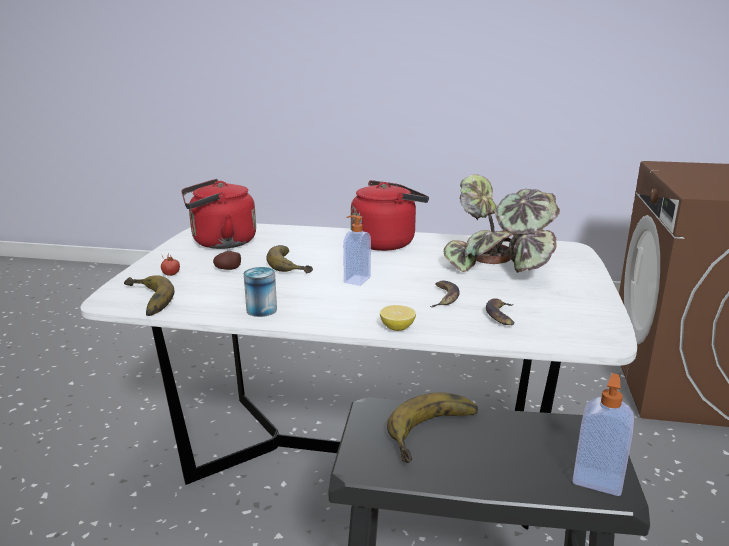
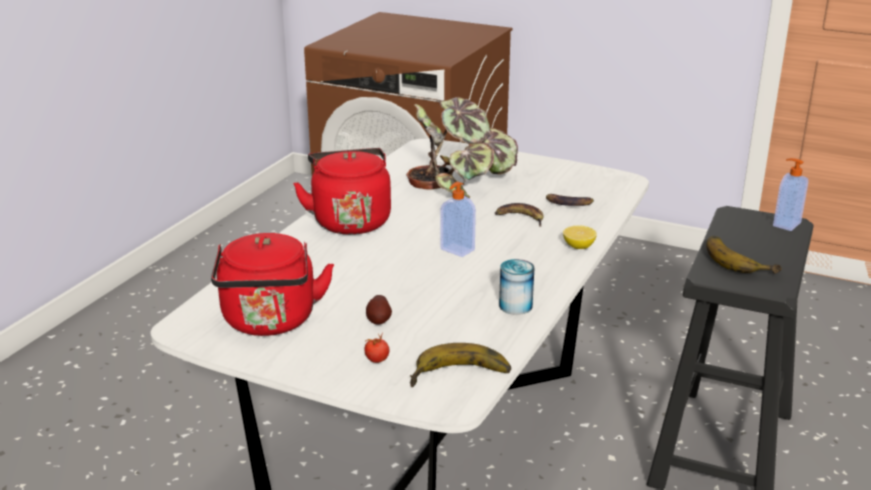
camera: 75 degrees left, 5 degrees up
(293, 264) = (387, 279): banana -> none

